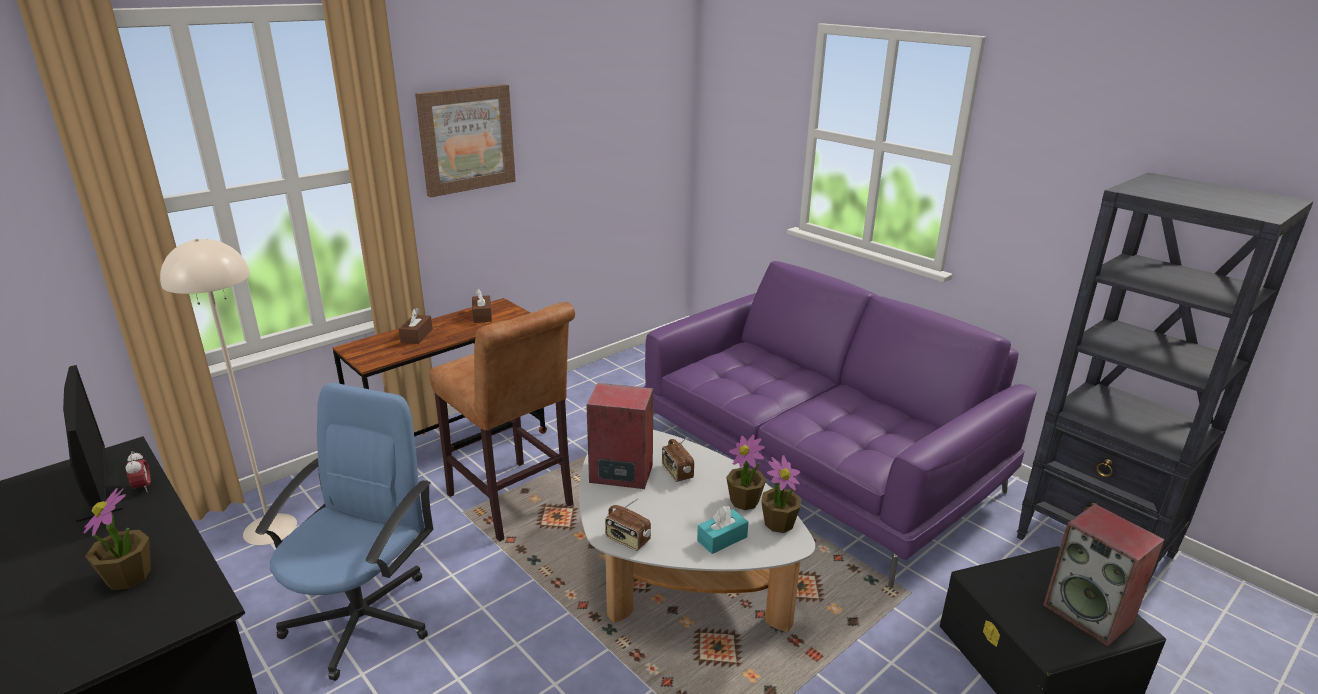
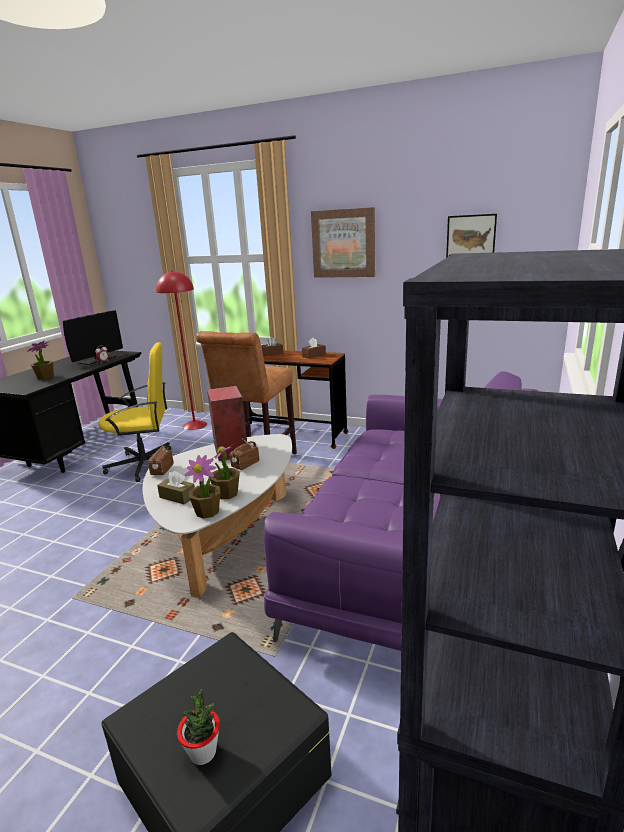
camera: 65 degrees right, 5 degrees down
(270, 528) = (195, 425): beige floor lamp -> red floor lamp
(363, 618) = (145, 464): blue office chair -> yellow office chair
(612, 119) = (470, 239): none -> picture
(722, 539) = (177, 497): turquoise tissue box -> brown tissue box
(1089, 614) = (203, 752): speaker -> potted plant

